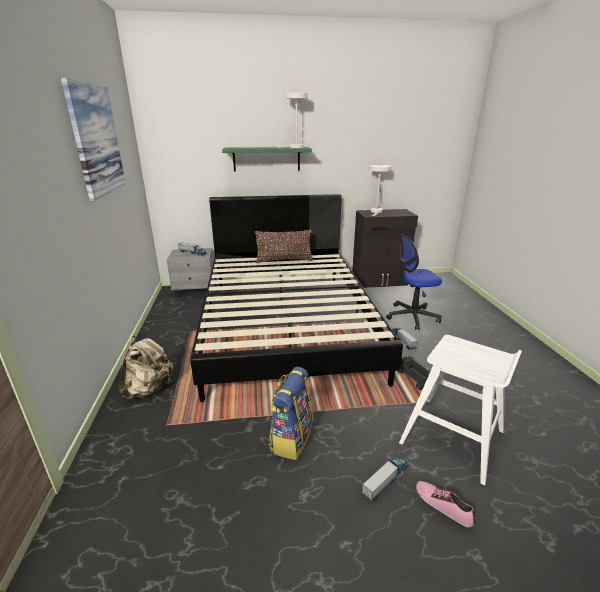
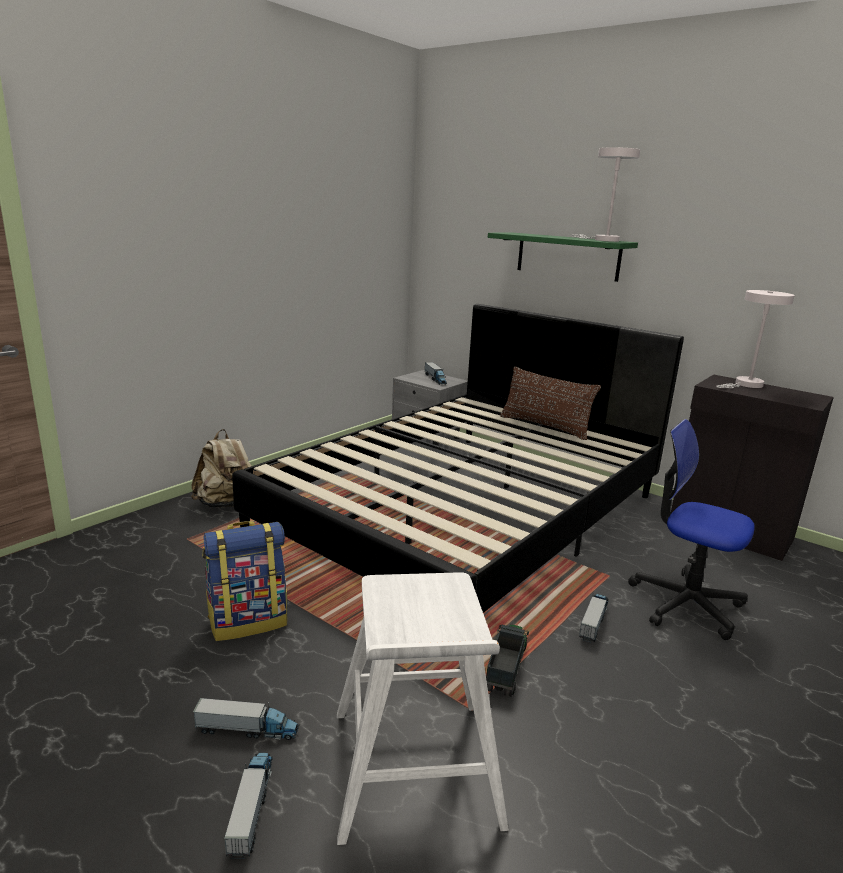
camera: 45 degrees right, 5 degrees down
(96, 140) = (297, 202): picture -> none
(443, 505) = (252, 807): shoe -> toy truck

